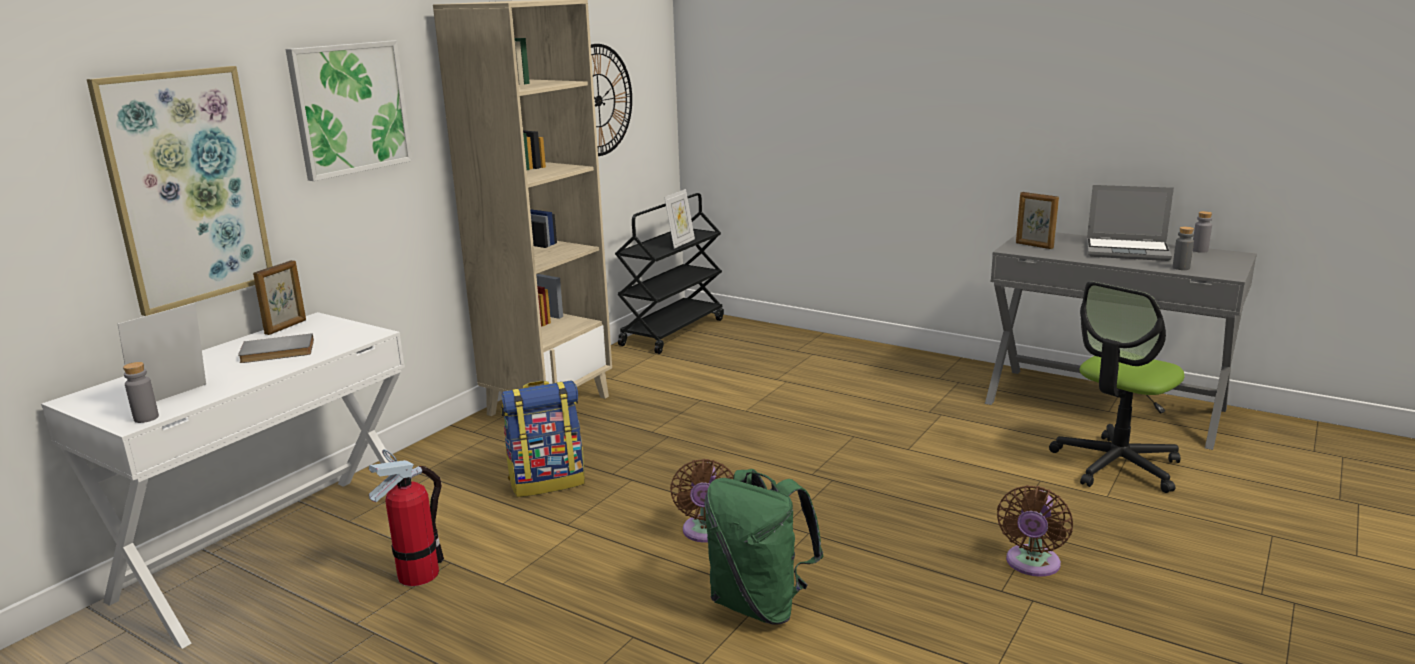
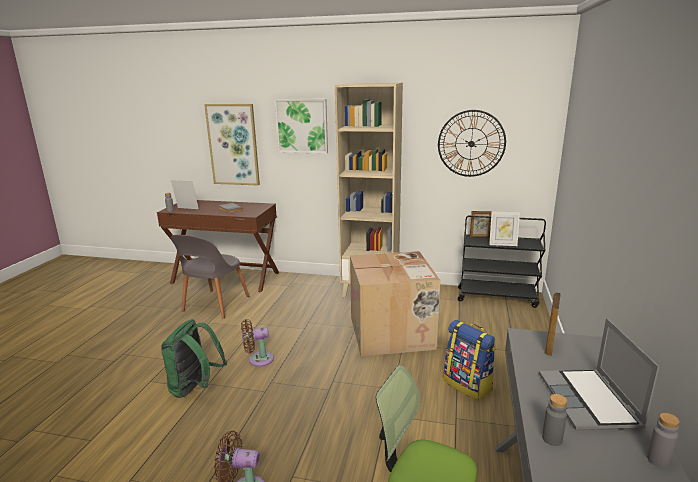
camera: 70 degrees right, 0 degrees up
(273, 552) = (226, 277): white desk -> brown desk
(286, 327) = (256, 204): picture frame -> picture frame (480, 237)
(418, 574) = (214, 305): fire extinguisher -> grey chair
(547, 481) = (294, 309): backpack -> backpack (468, 385)
(711, 412) = (392, 333): none -> cardboard box

